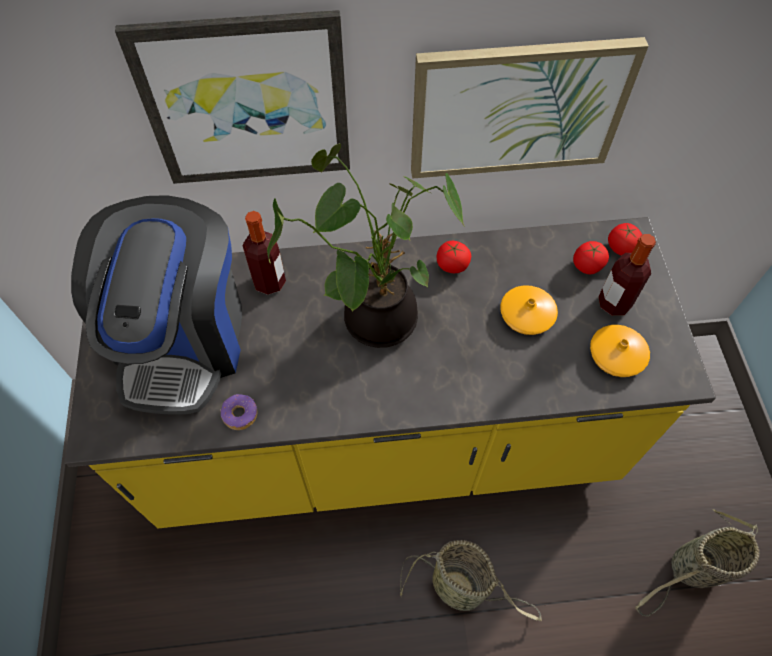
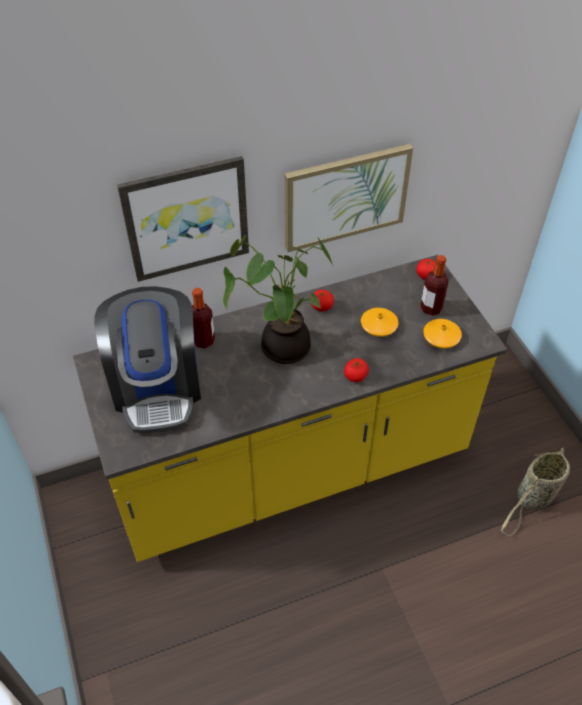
camera: 15 degrees left, 10 degrees down
(240, 414) = (213, 422): donut -> none
(462, 587) = (376, 551): basket -> none
(587, 265) = (408, 290): tomato -> tomato (355, 376)

